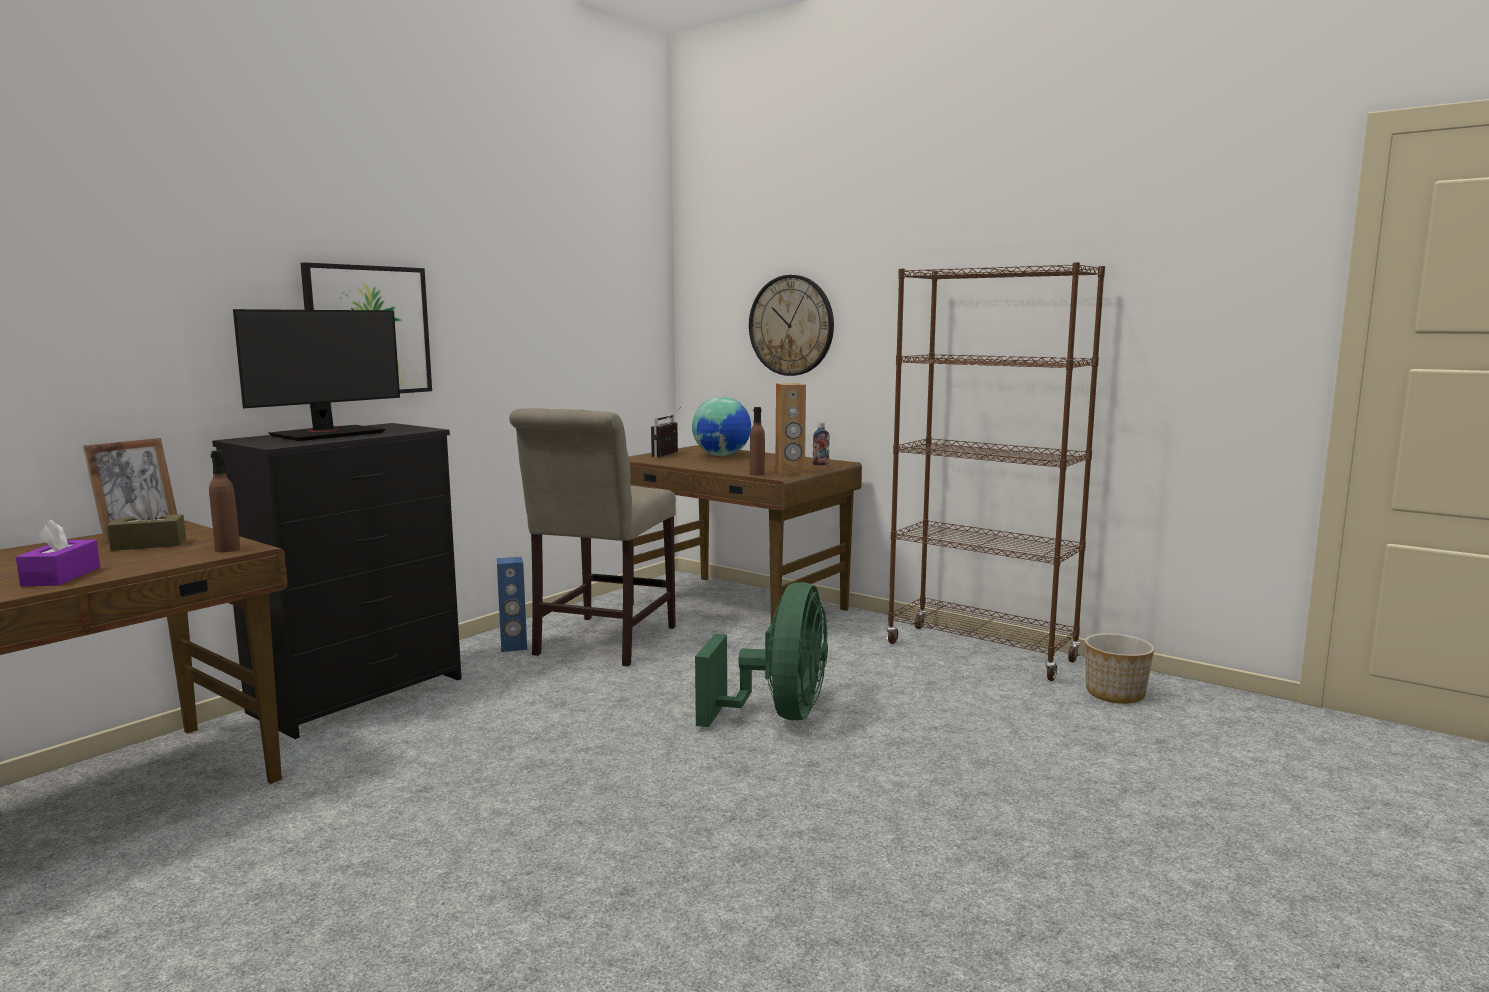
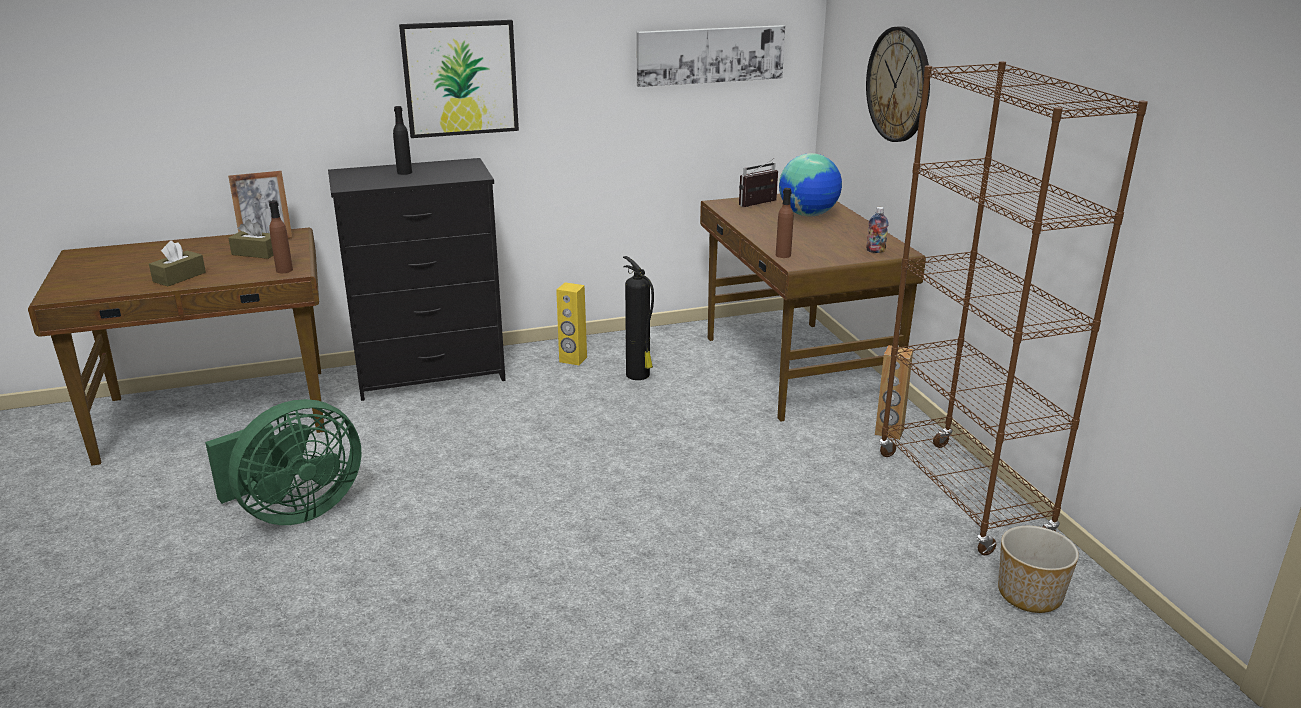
camera: 35 degrees right, 15 degrees up
(61, 576) = (179, 277): purple tissue box -> brown tissue box
(327, 434) = (404, 172): monitor -> black bottle
(514, 647) = (573, 359): blue speaker -> yellow speaker
(594, 318) = (710, 55): none -> picture
(601, 643) = (638, 375): beige chair -> fire extinguisher
(778, 715) = (683, 497): green fan -> green fan (294, 511)
(790, 473) = (817, 260): brown speaker -> brown speaker (889, 432)

